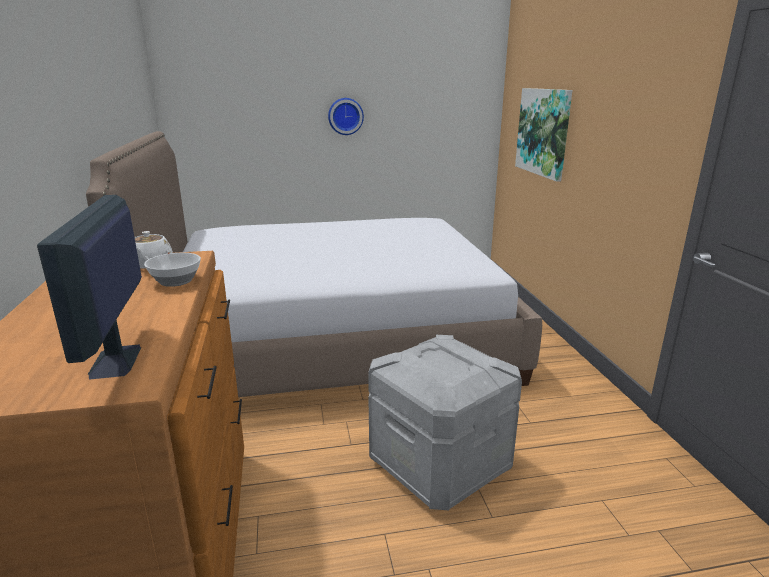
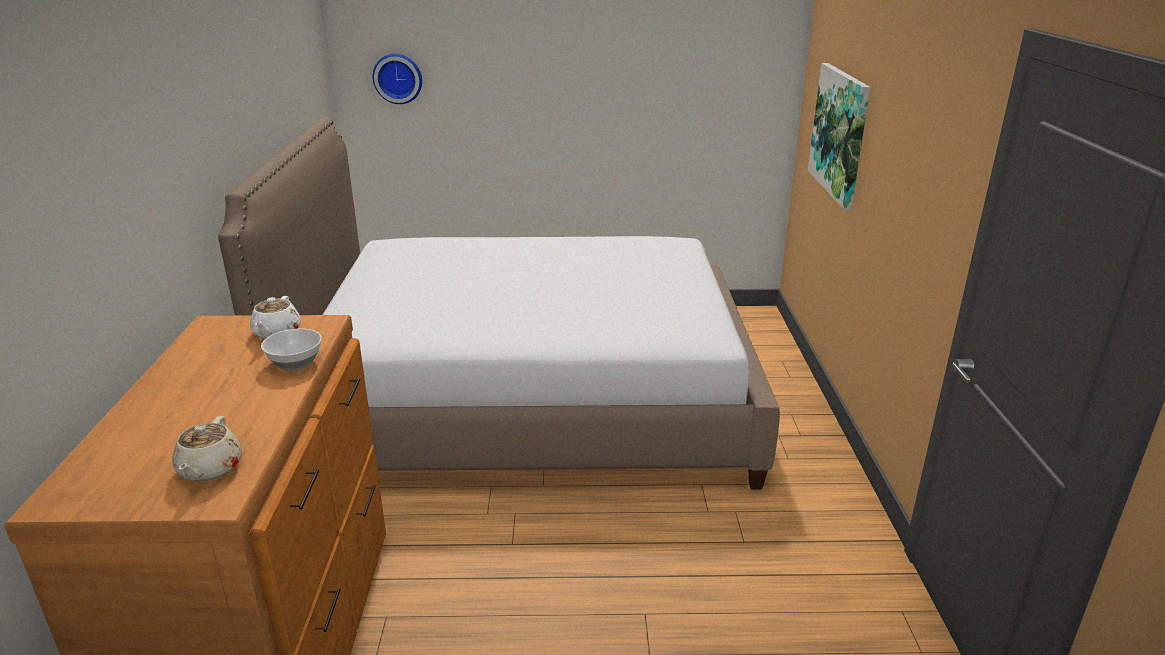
camera: 10 degrees right, 5 degrees up
(115, 361) = (210, 469): monitor -> beige teapot
(345, 116) = (576, 89): wall clock -> wall clock (398, 78)
(440, 464) = (610, 583): grey storage box -> none

